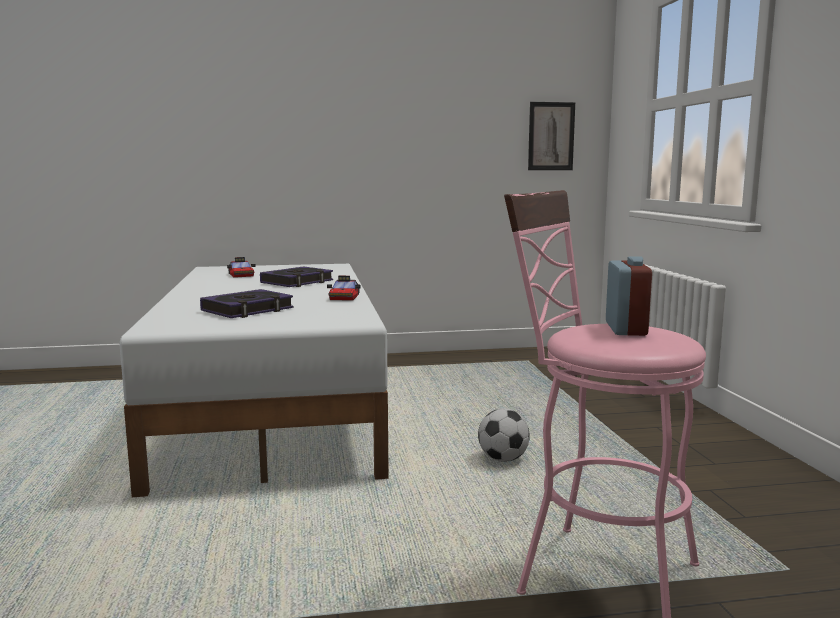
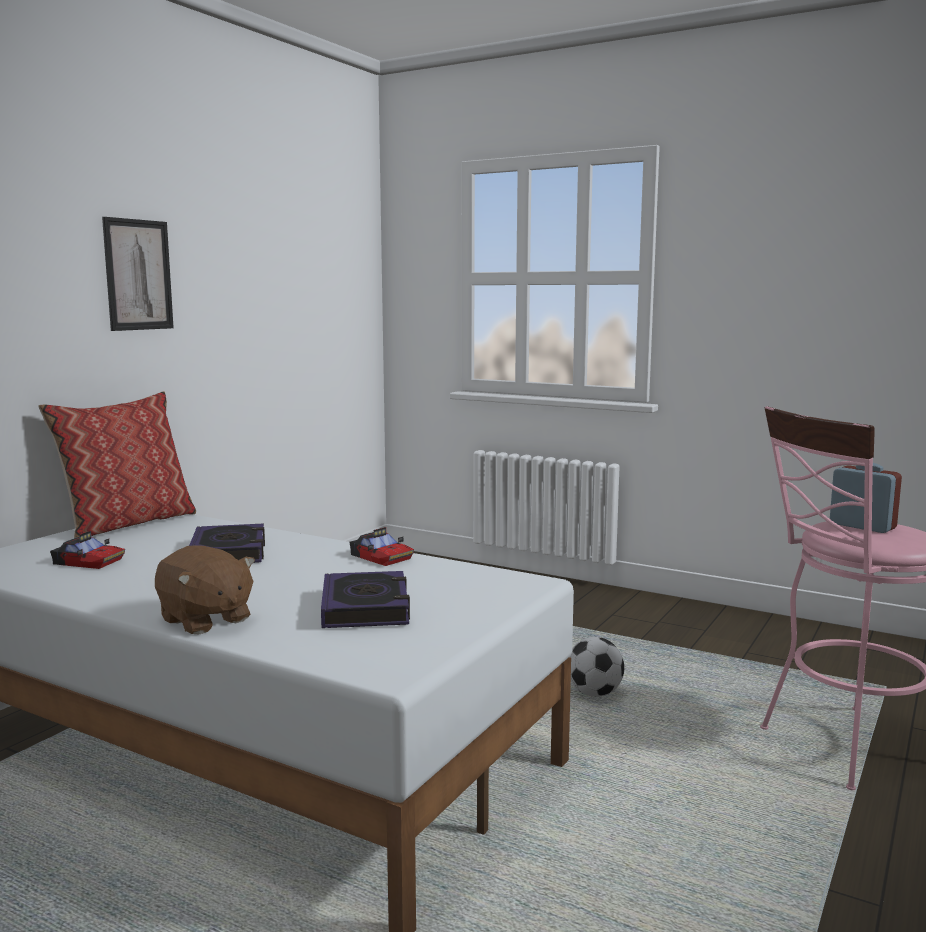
camera: 50 degrees left, 0 degrees up
(186, 298) = (205, 620): none -> brown plush toy
(311, 266) = (127, 523): none -> pillow
(551, 136) = (339, 307): picture -> picture (138, 275)

